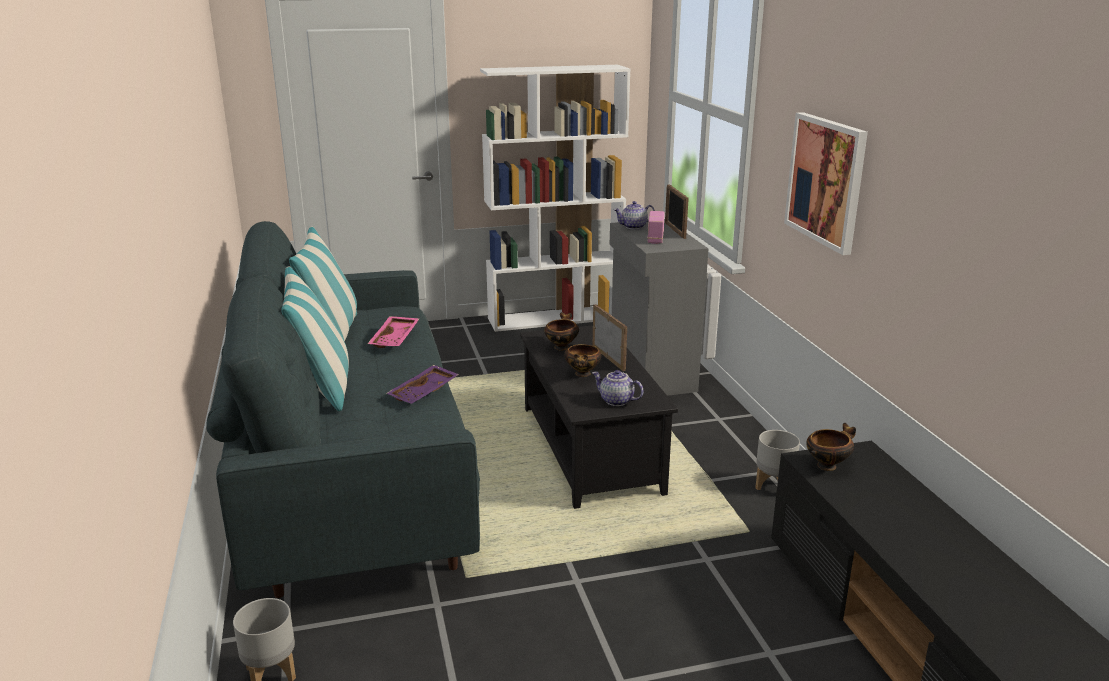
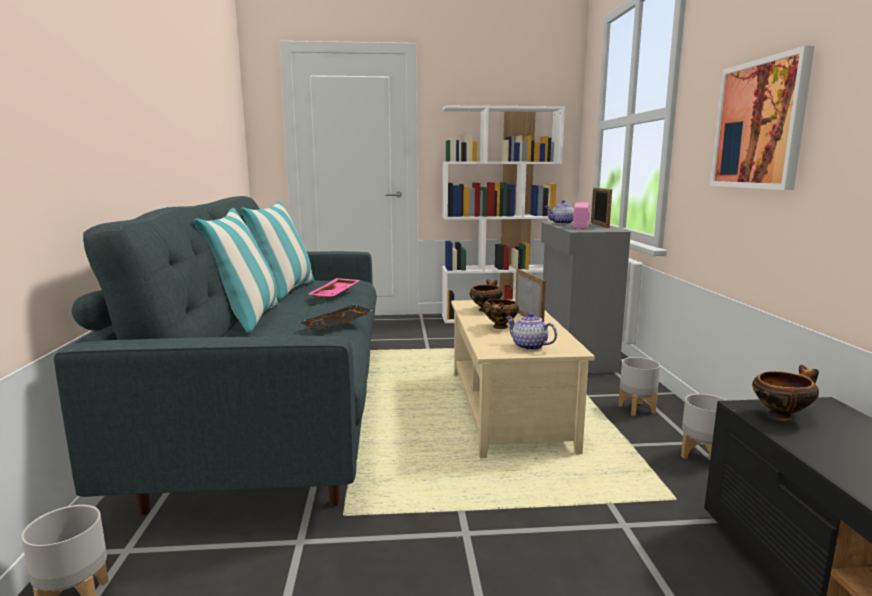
camera: 10 degrees right, 10 degrees down
(424, 393) = (337, 326): purple tray -> black tray
(588, 449) = (506, 409): black coffee table -> beige coffee table
(716, 438) = (637, 409): none -> grey planter

